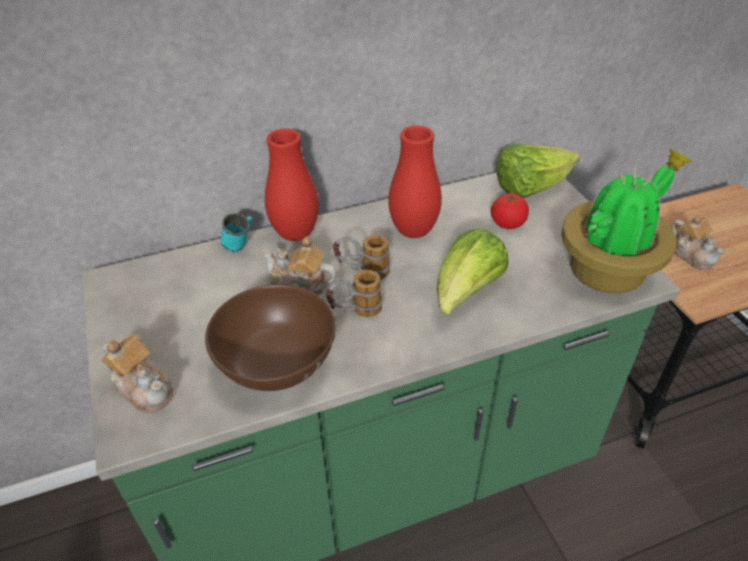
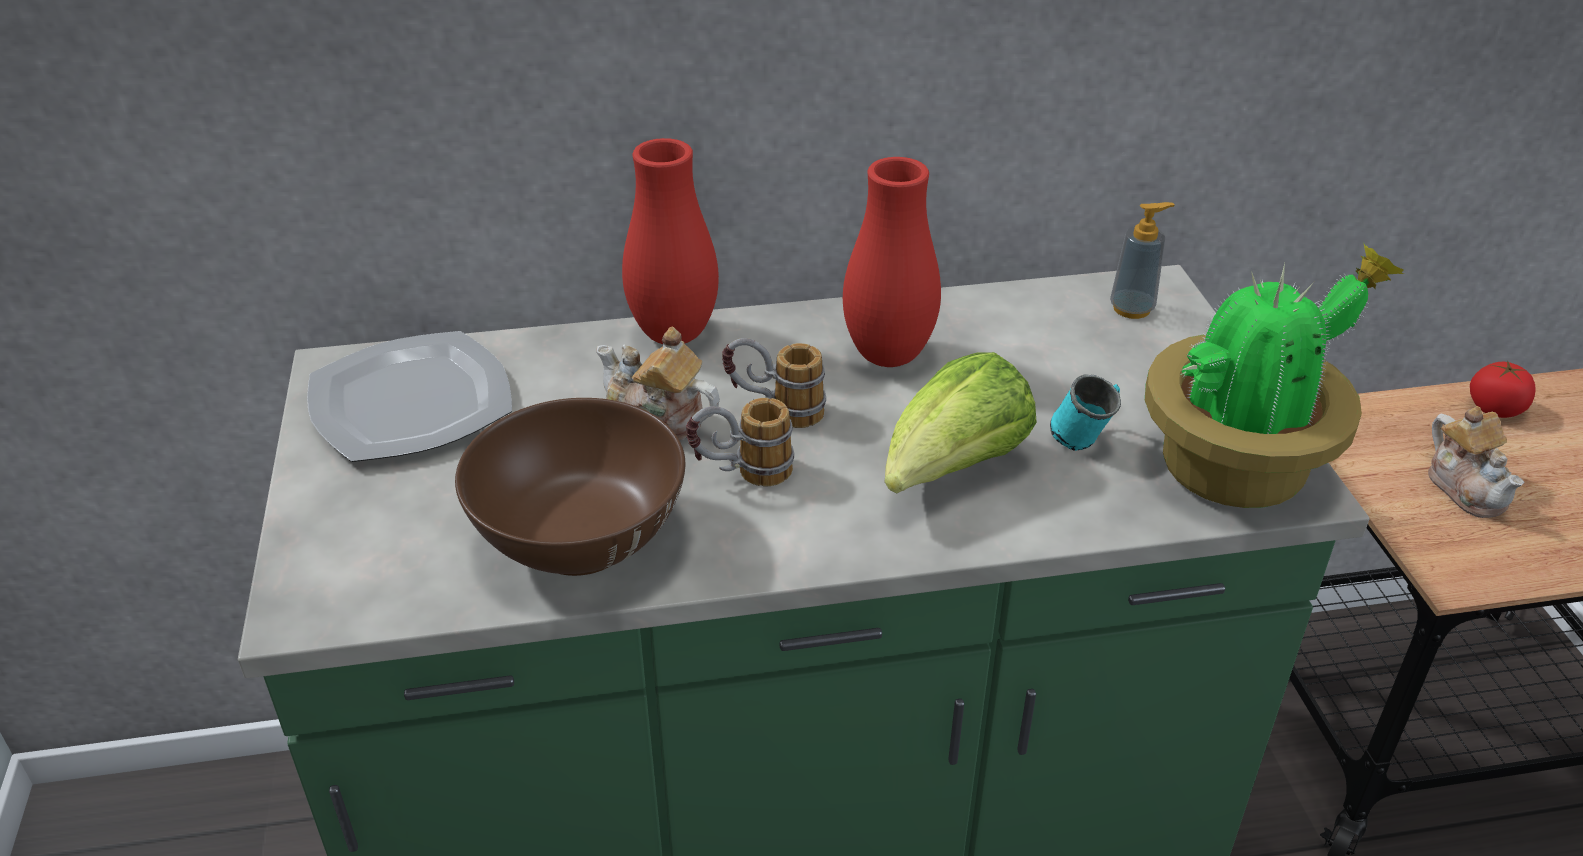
camera: 10 degrees right, 5 degrees down
(144, 388) = (349, 544): teapot -> none
(158, 296) = (410, 404): none -> plate
(241, 245) = (573, 340): turquoise mug -> turquoise mug (1085, 439)
(508, 223) = (1069, 363): tomato -> tomato (1495, 408)
(530, 188) = (1132, 308): lettuce -> soap dispenser

